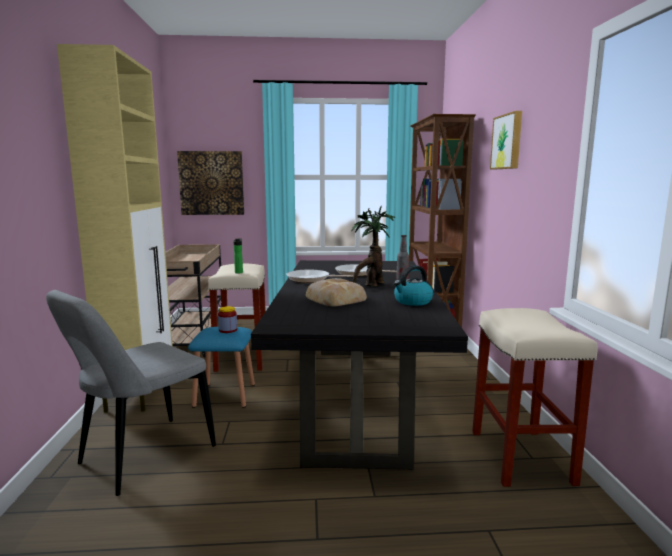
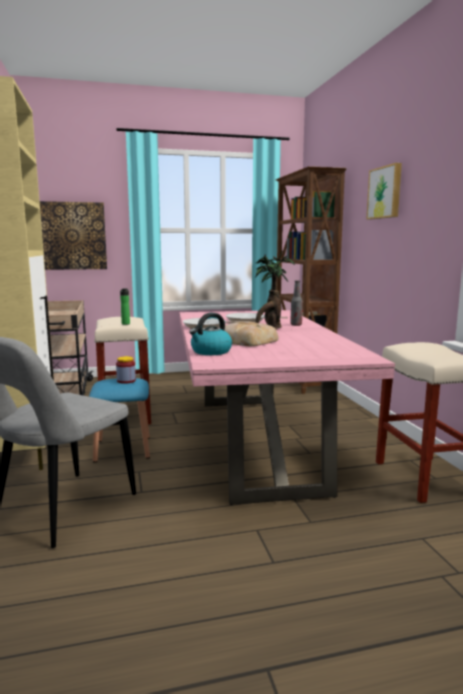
camera: 10 degrees left, 0 degrees up
(356, 398) = (257, 442): black dining table -> pink dining table
(412, 302) = (321, 340): kettle -> kettle (210, 352)

